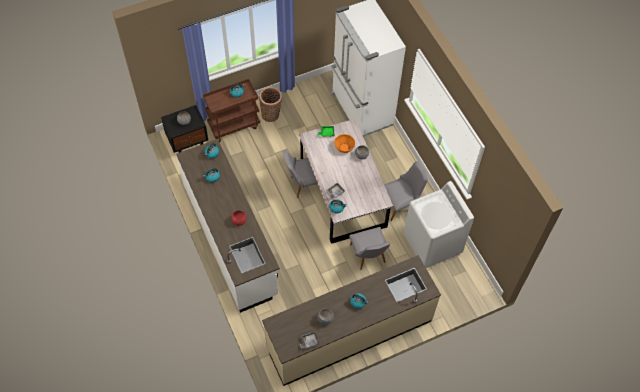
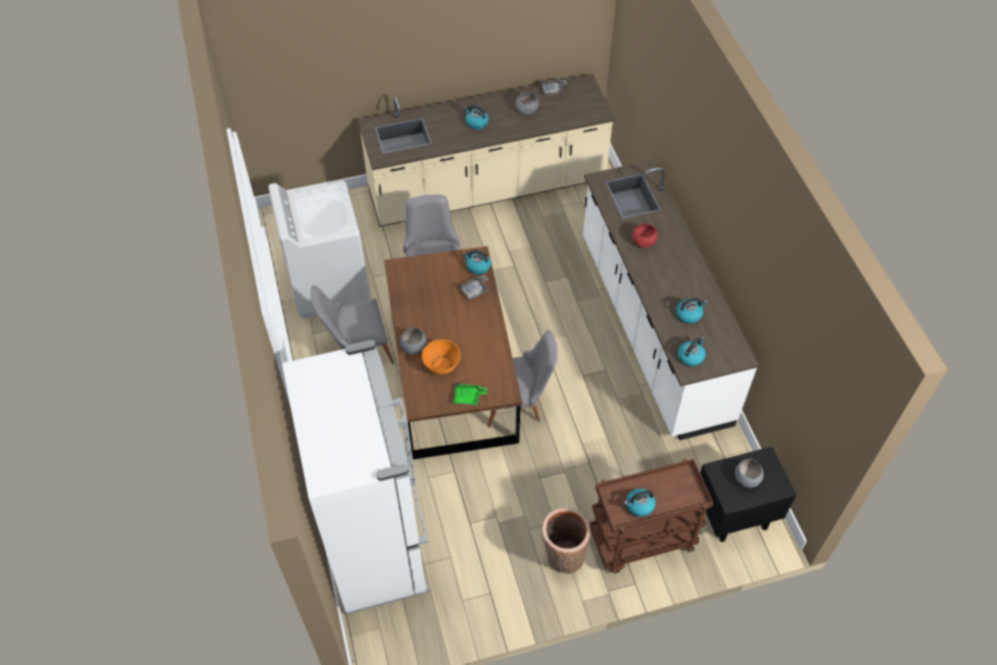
camera: 170 degrees left, 5 degrees down
(342, 195) = (454, 378): grey dining table -> brown dining table

